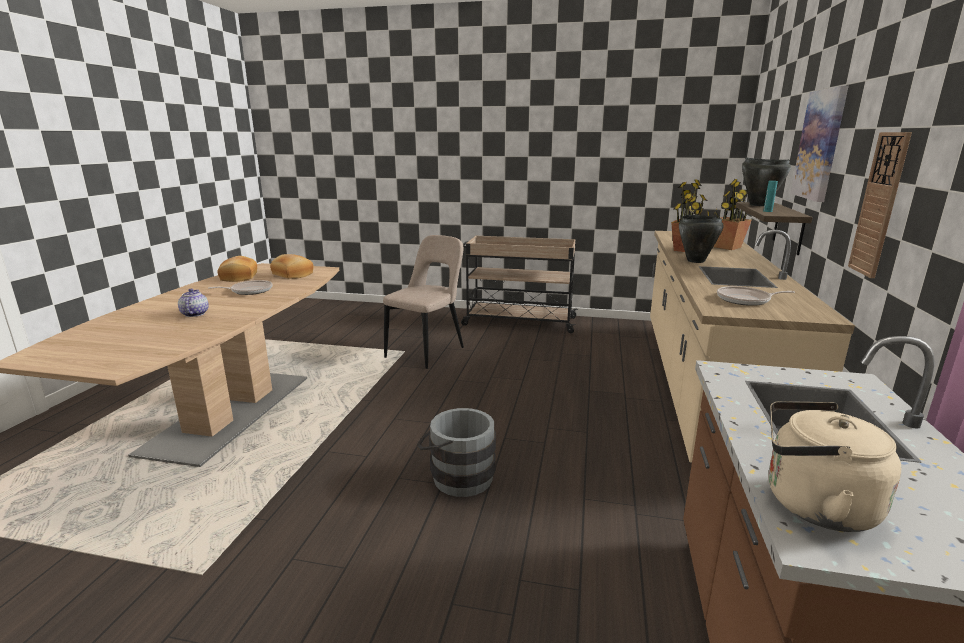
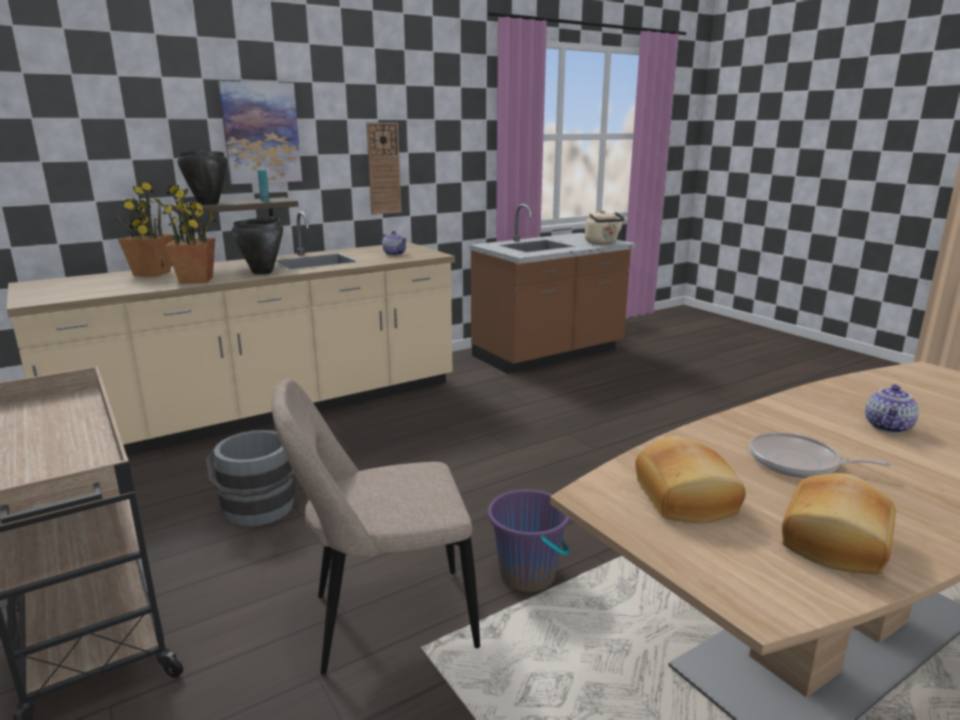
camera: 135 degrees left, 0 degrees up
(394, 381) = (528, 574): none -> purple bucket
(457, 476) = (592, 443): grey bucket -> grey bucket (260, 511)
(746, 300) = (395, 254): frying pan -> teapot

